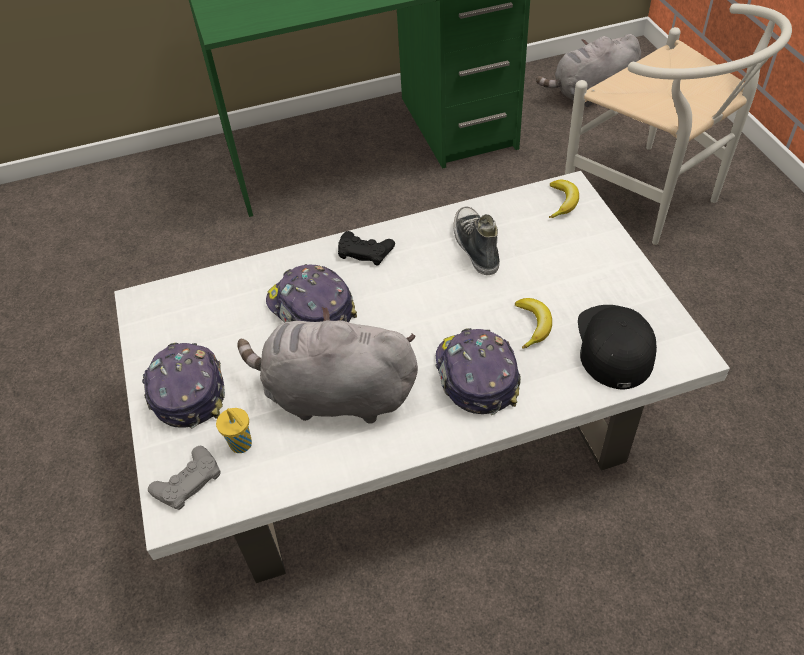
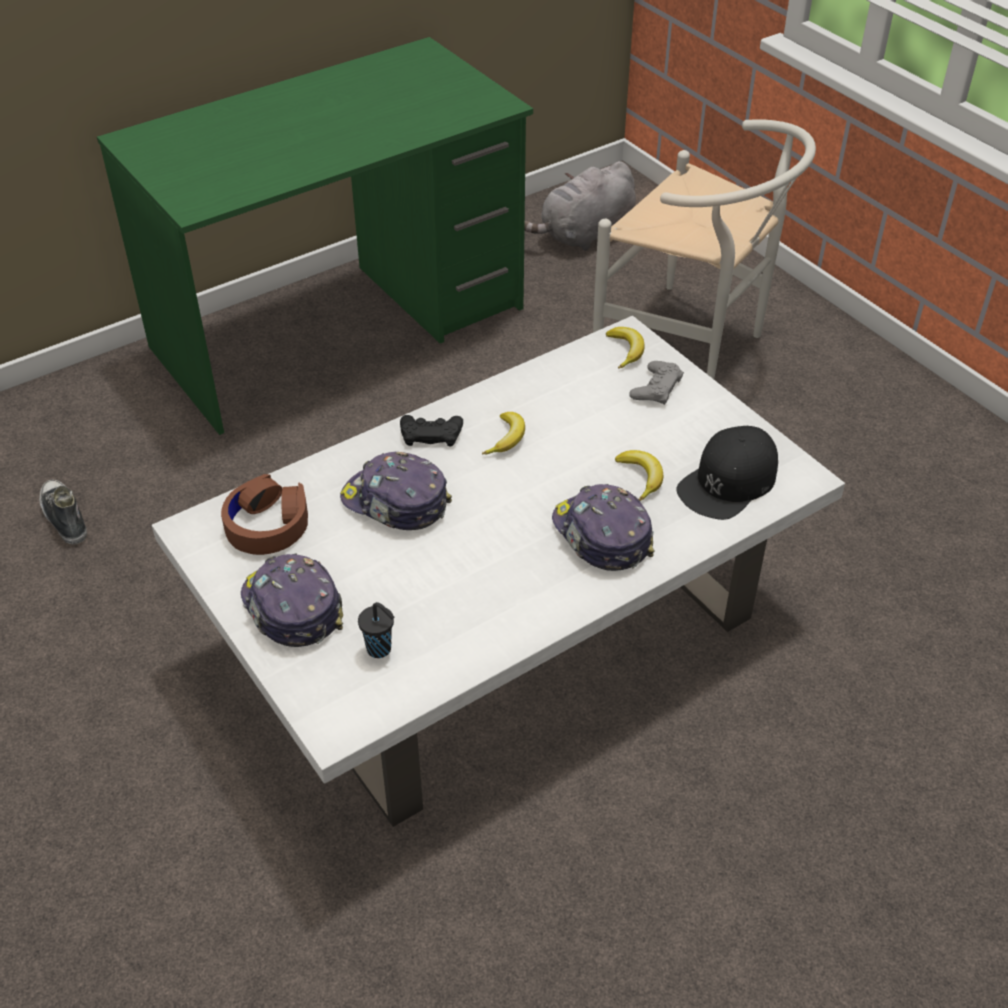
camera: 20 degrees left, 5 degrees down
(187, 481) = (336, 696): grey game controller -> grey game controller (656, 388)
(201, 308) = (267, 524): none -> brown headphones
(242, 445) = (380, 650): yellow cup -> black cup
(335, 395) = (460, 582): grey plush toy -> none
(427, 267) = (507, 438): none -> banana
(475, 246) = (550, 410): shoe -> shoe (64, 518)
(613, 345) = (728, 482): black cap -> black cap turned 120 degrees counterclockwise

